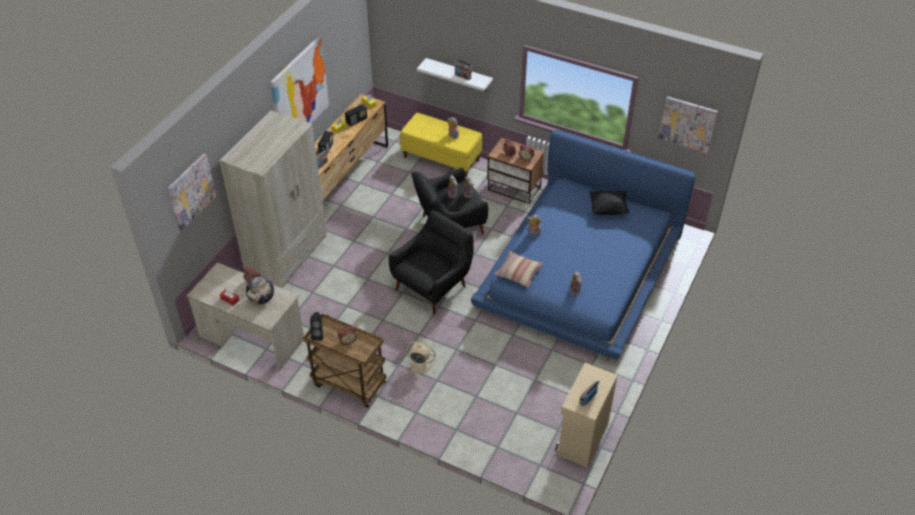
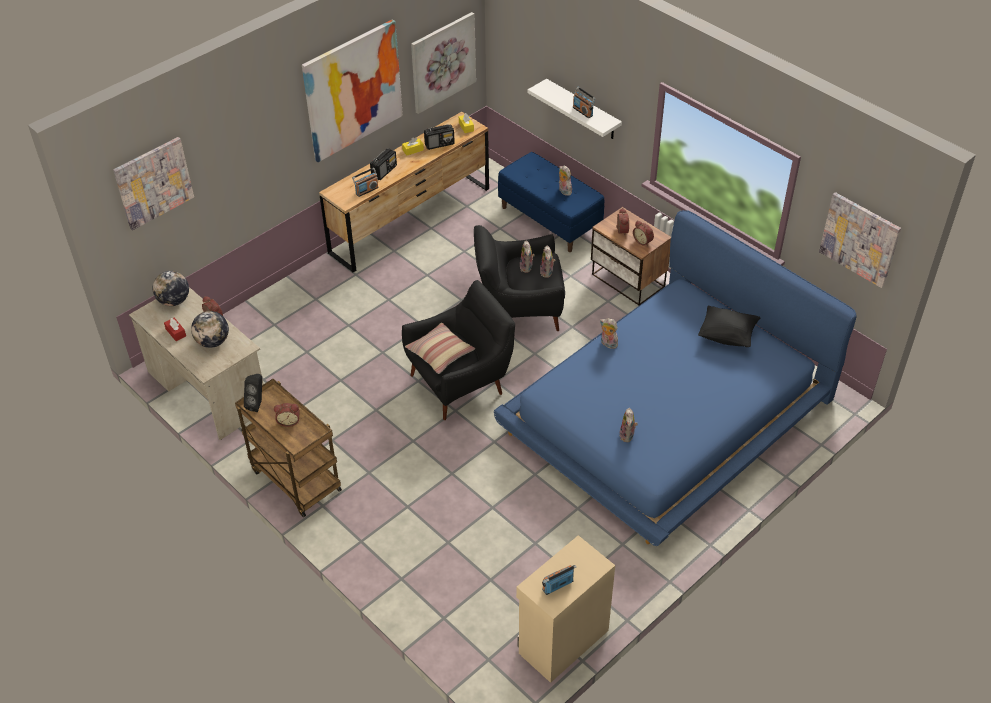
camera: 20 degrees right, 0 degrees up
(216, 277) = (174, 301): none -> globe
(287, 255) = (299, 297): beige wardrobe -> none
(347, 60) = (443, 62): none -> picture
(419, 364) = (394, 480): beige fan -> none
(441, 158) = (550, 220): yellow bench -> blue bench
(518, 273) = (562, 391): pillow -> pillow (440, 353)

